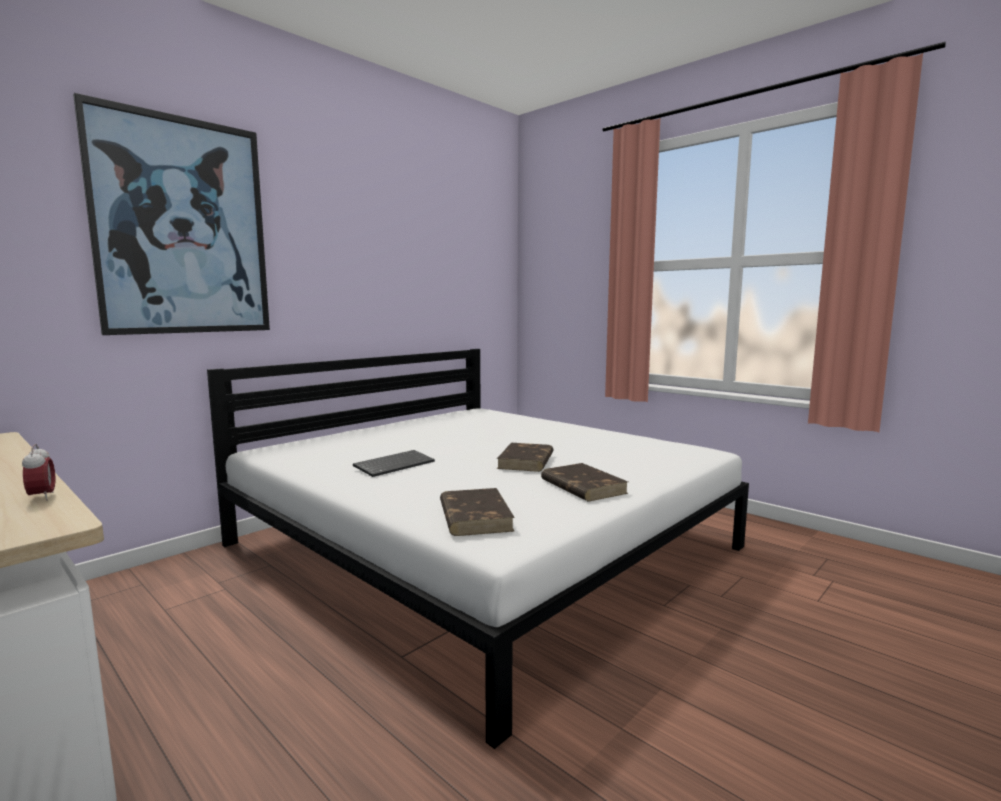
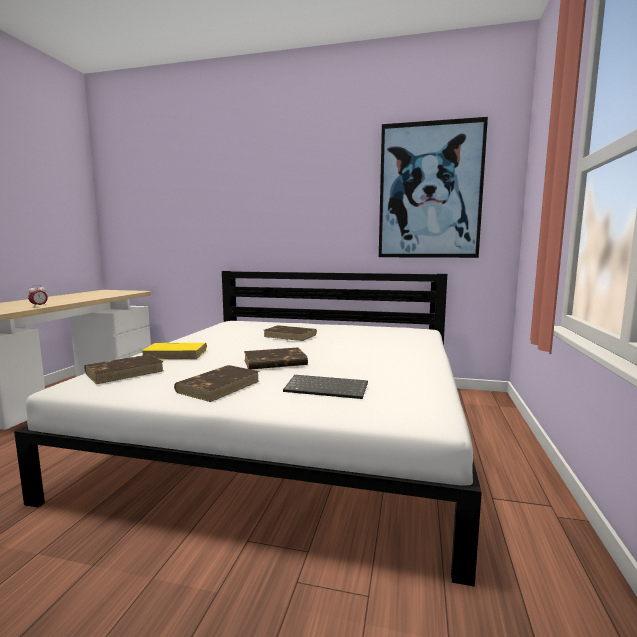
camera: 60 degrees right, 0 degrees up
(183, 227) = (219, 190): picture -> picture (430, 191)
(394, 464) = (229, 341): keyboard -> keyboard (327, 388)
(415, 490) = (176, 354): none -> yellow book
(419, 442) = (290, 335): none -> brown book

